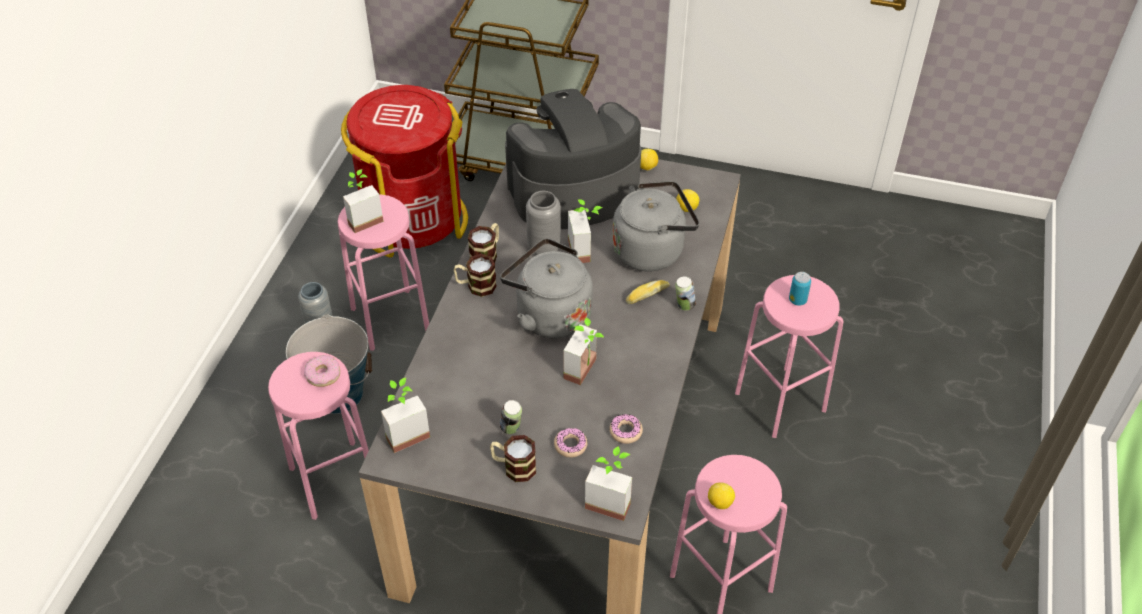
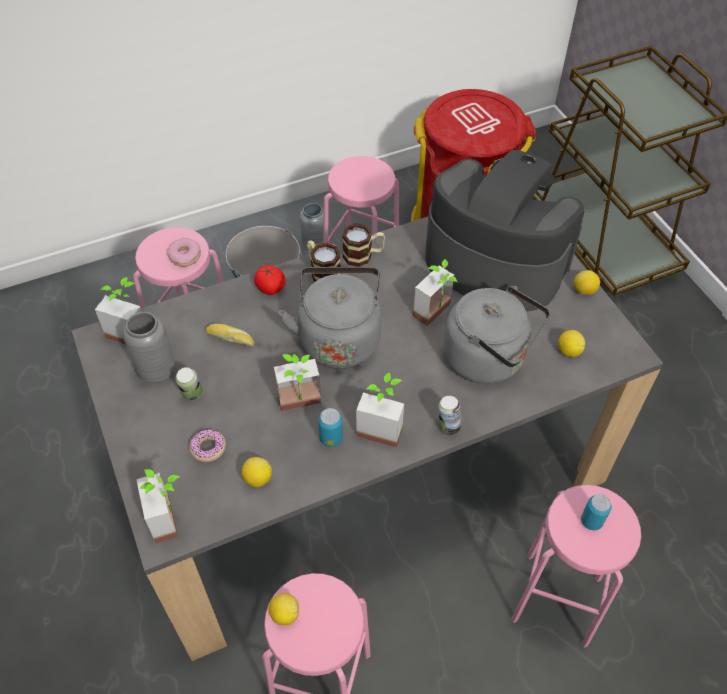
camera: 50 degrees right, 5 degrees up
(362, 218) = (354, 173): potted plant -> potted plant (382, 426)
(457, 324) = (270, 288): none -> tomato
(513, 467) = (153, 423): mug -> none
(544, 248) = (409, 285): grey vase -> grey vase (157, 371)
(625, 432) = (257, 479): donut -> lemon
(632, 371) = (331, 438): none -> can
(646, 294) = (431, 390): bread -> bread (231, 338)

